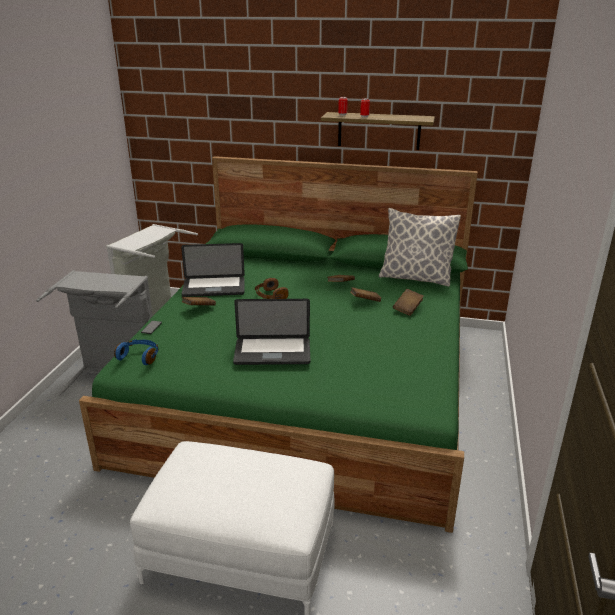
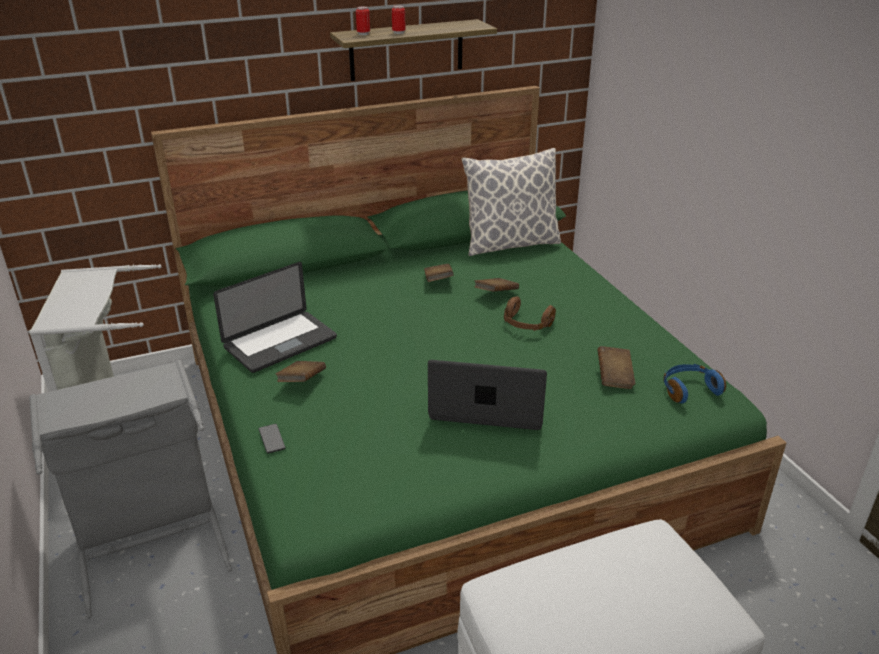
camera: 35 degrees left, 5 degrees up
(140, 357) = (321, 490): blue headphones -> blue headphones (689, 389)
(270, 296) = (376, 328): brown headphones -> brown headphones (526, 324)
(272, 352) = (488, 406): laptop -> laptop turned 135 degrees counterclockwise
(407, 309) = (553, 287): brown book -> brown book (614, 377)

